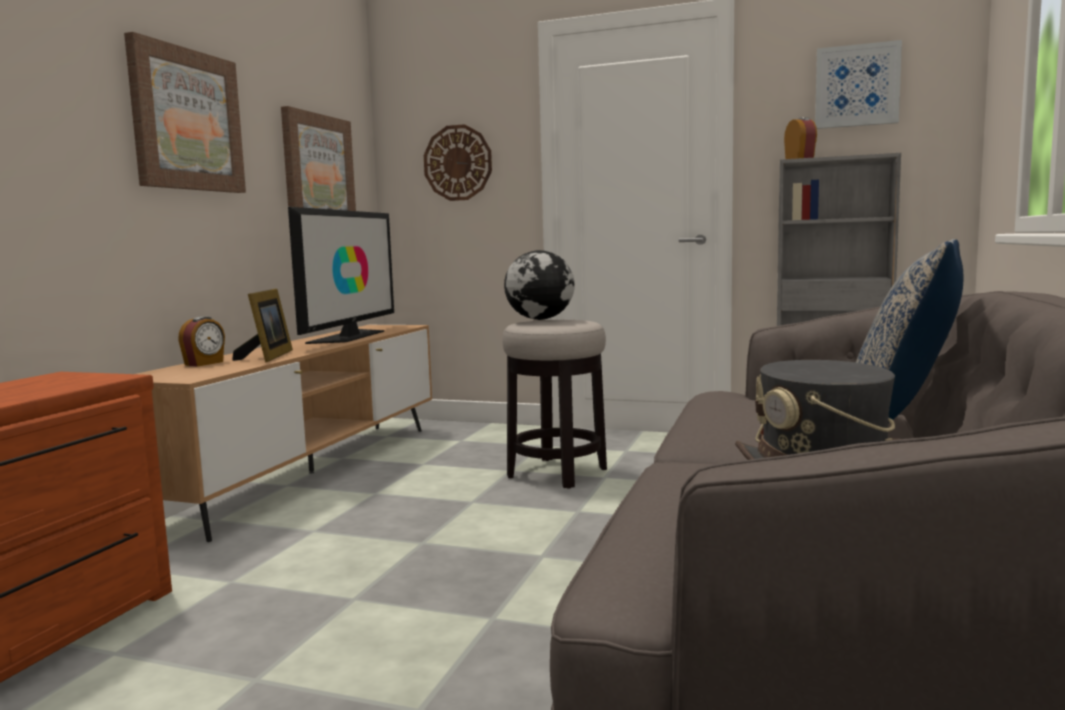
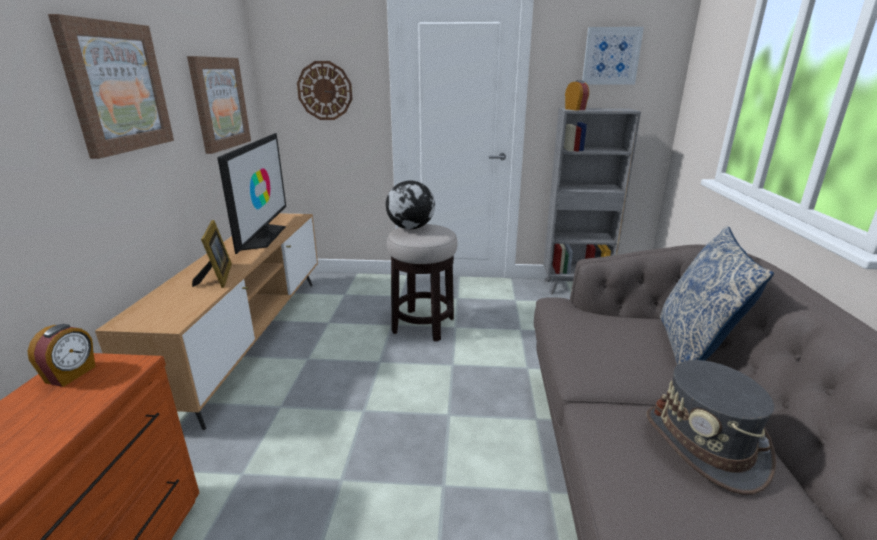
camera: 15 degrees left, 15 degrees up
(204, 363) = (170, 292): alarm clock -> alarm clock (71, 375)

